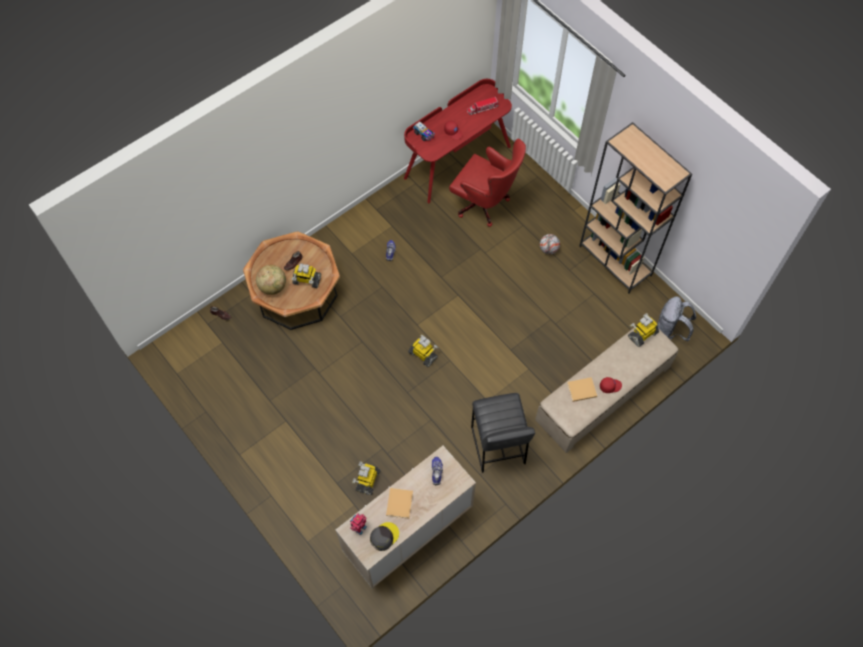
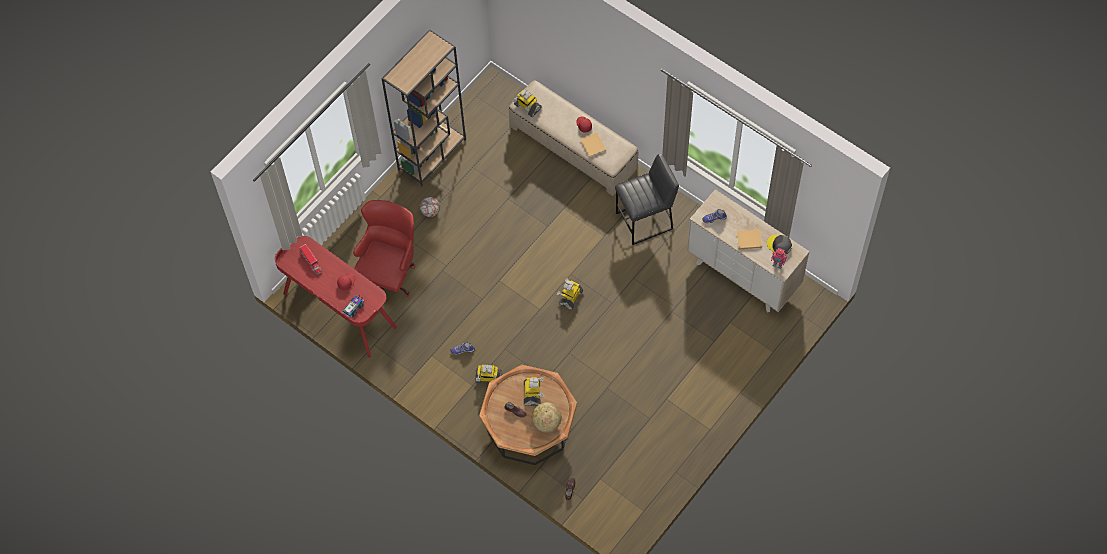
camera: 100 degrees left, 0 degrees up
(367, 480) = (705, 317): toy robot -> toy robot (488, 378)
(670, 331) = (498, 103): grey backpack -> none

